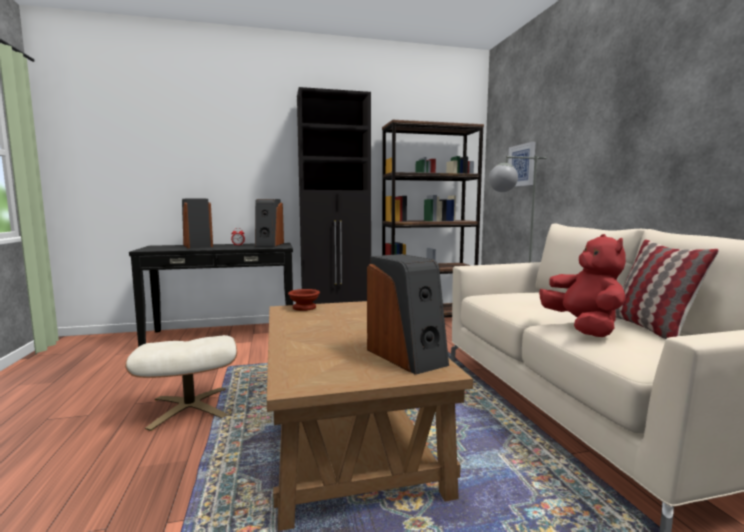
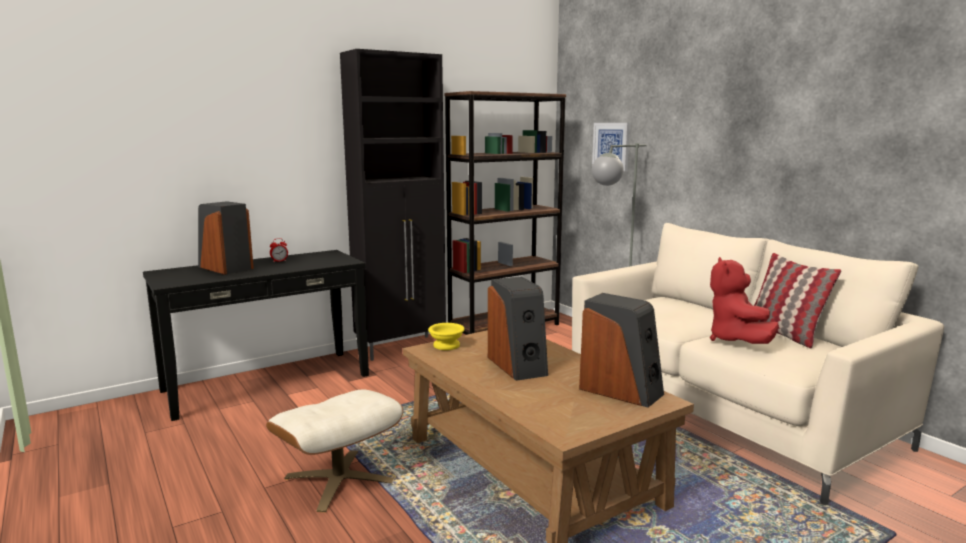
camera: 20 degrees left, 5 degrees up
(269, 245) = (321, 257): speaker -> speaker (518, 365)
(304, 307) = (446, 345): brown bowl -> yellow bowl
(583, 327) = (736, 340): red plush toy -> red plush toy turned 150 degrees counterclockwise

